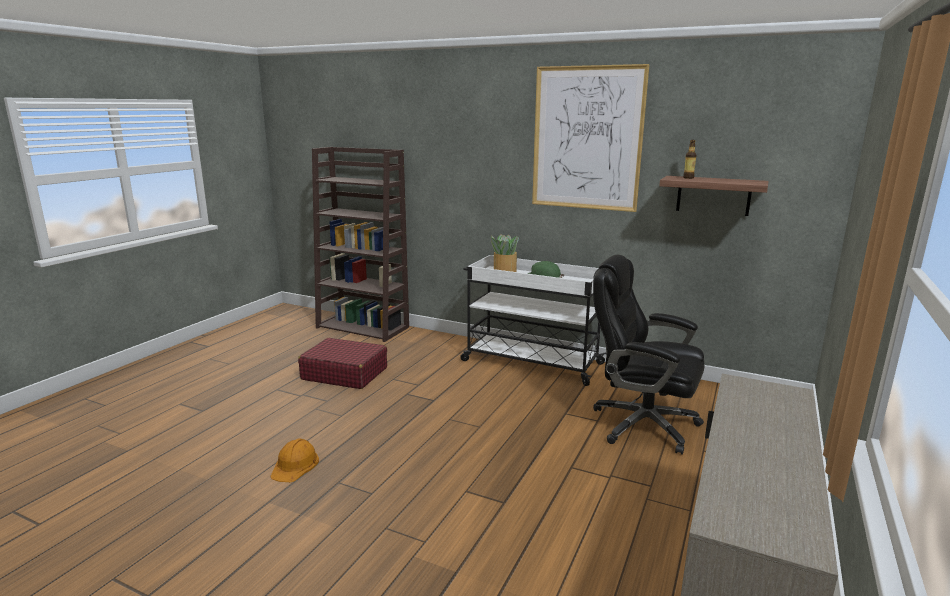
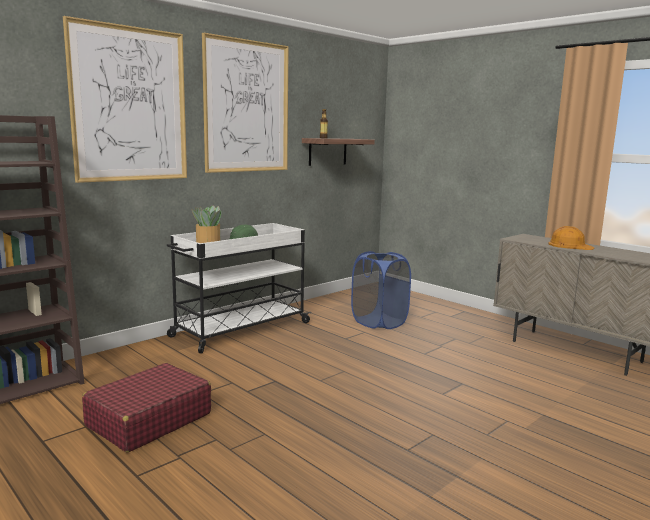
camera: 70 degrees left, 5 degrees down
(295, 465) = (361, 473): orange hard hat -> orange hard hat (570, 245)
(468, 139) = (130, 105): none -> picture
(642, 424) = (379, 322): black office chair -> blue laundry basket

